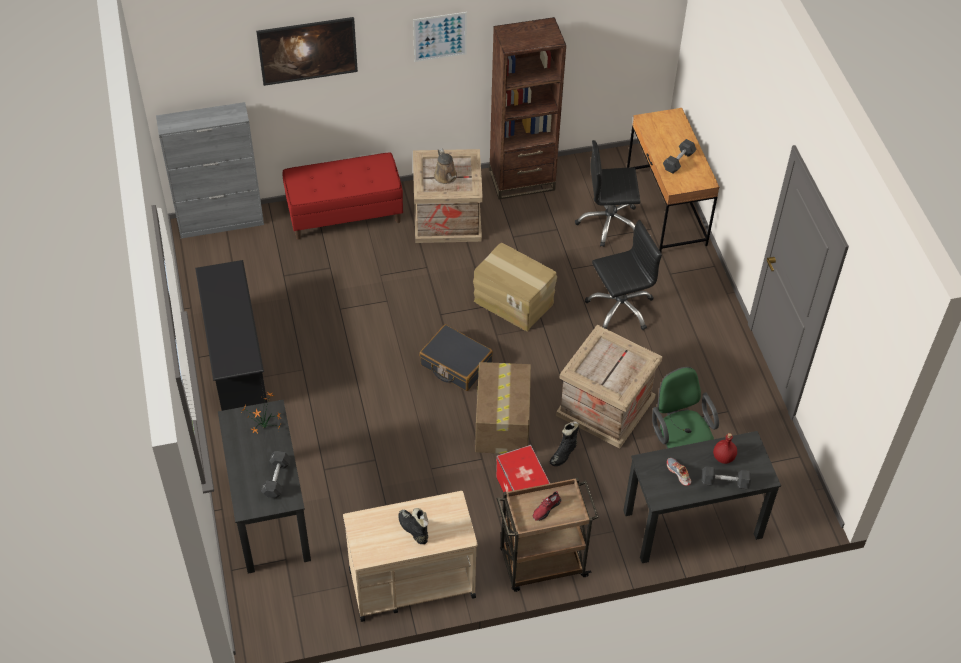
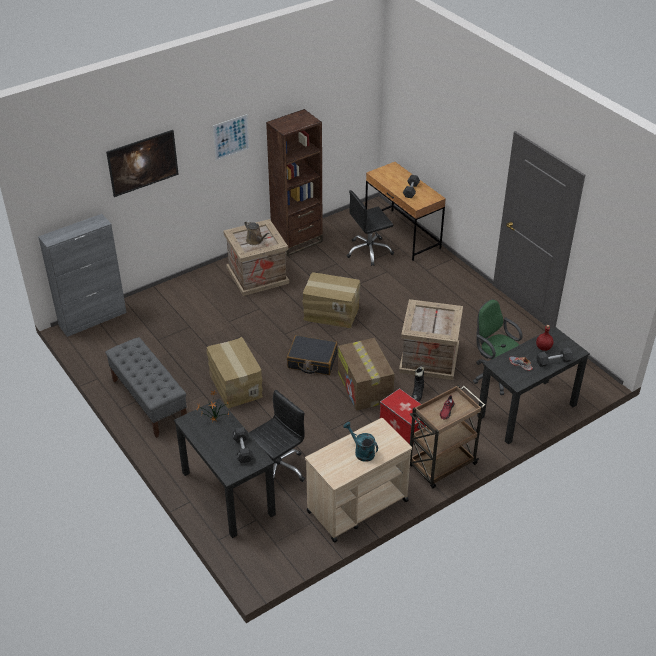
camera: 20 degrees left, 10 degrees down
(236, 358) = (149, 401): black shoe rack -> grey bench
(345, 214) = (183, 291): red bench -> none
(345, 369) = (235, 385): none -> cardboard box
(413, 530) = (361, 452): black boot -> turquoise watering can
(620, 308) = (405, 298): black office chair -> black office chair (277, 469)

